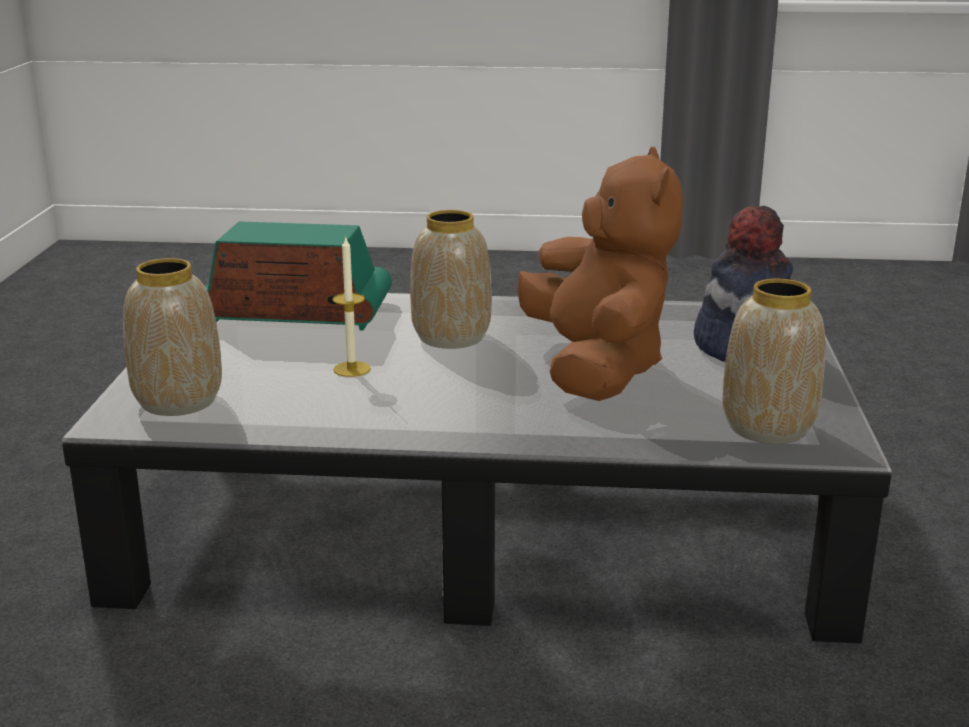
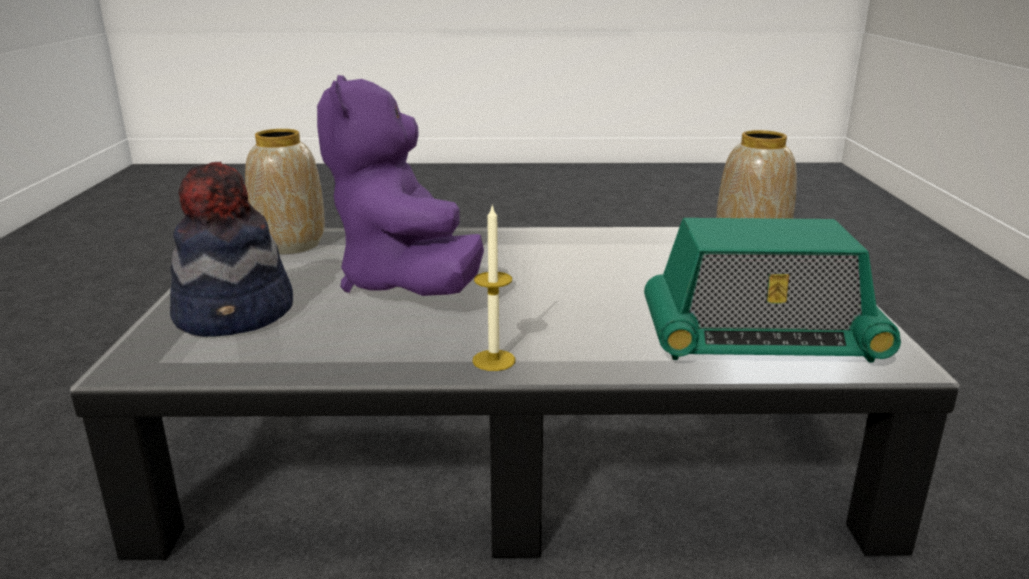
camera: 175 degrees right, 0 degrees up
(352, 369) = (635, 276): candle -> candle (494, 360)
(452, 338) = (555, 312): vase -> none
(596, 368) = (406, 284): brown plush toy -> purple plush toy

